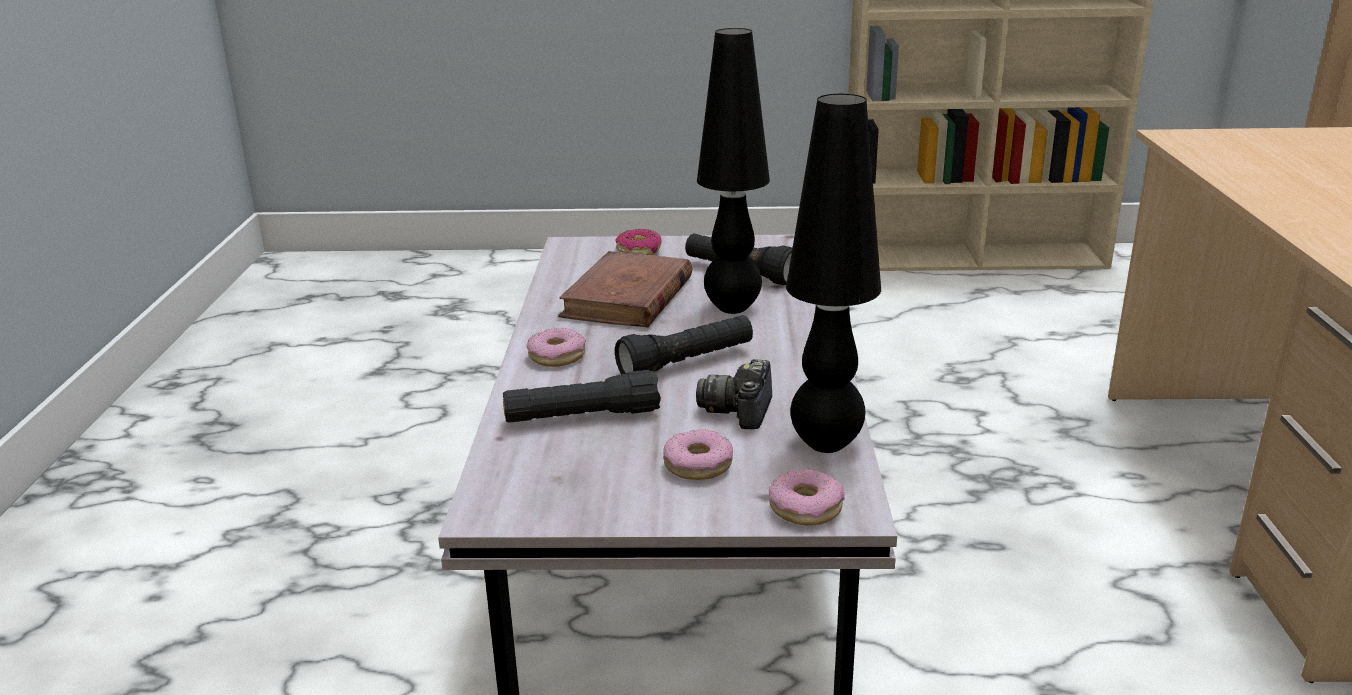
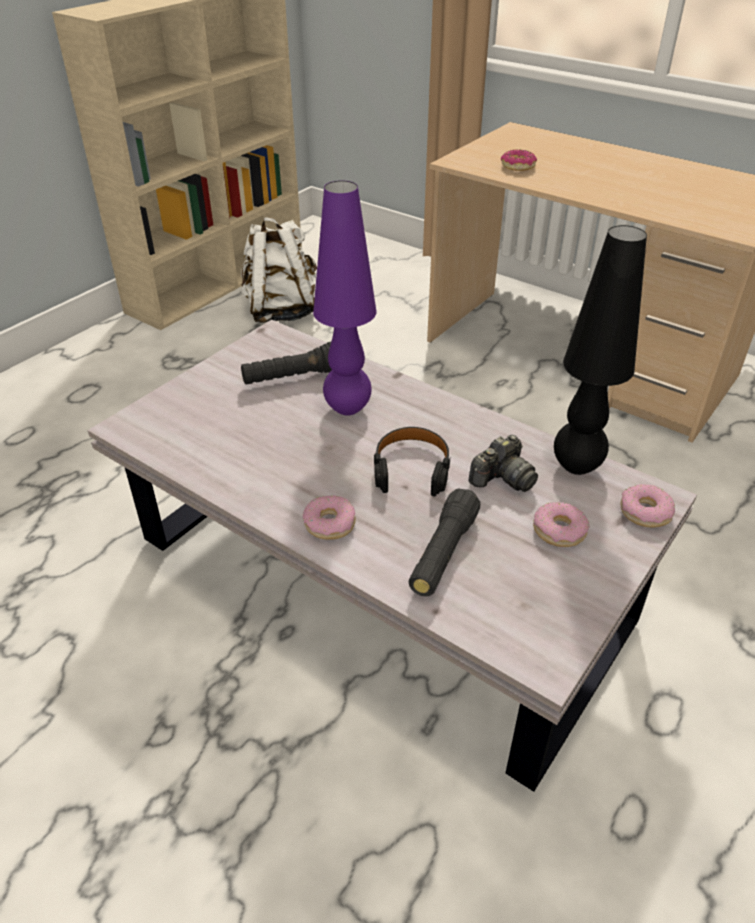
camera: 55 degrees left, 15 degrees up
(627, 297) = (269, 444): brown book -> none
(639, 251) = (189, 400): donut -> donut (517, 166)
(687, 364) = (411, 468): black flashlight -> black headphones
(732, 308) = (348, 409): black table lamp -> purple table lamp
(740, 411) = (502, 478): camera -> camera turned 90 degrees counterclockwise
(989, 305) = (282, 312): none -> white backpack

